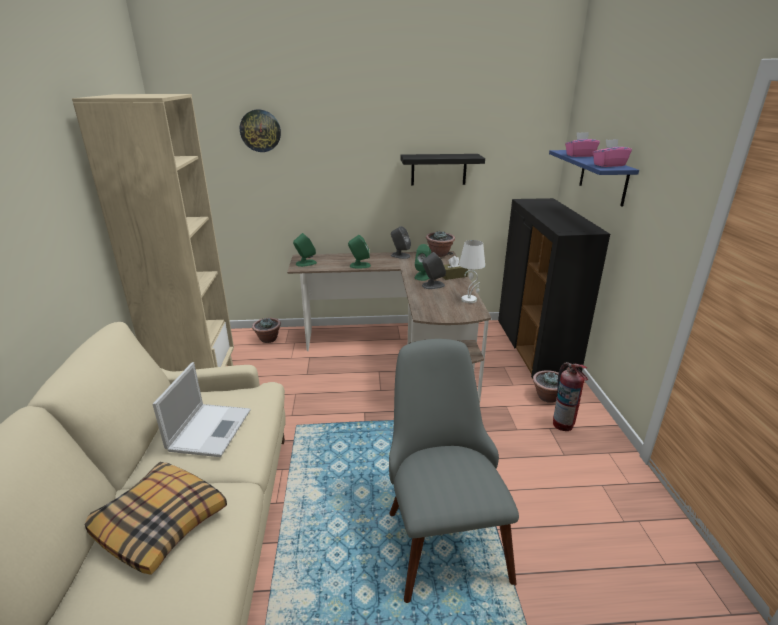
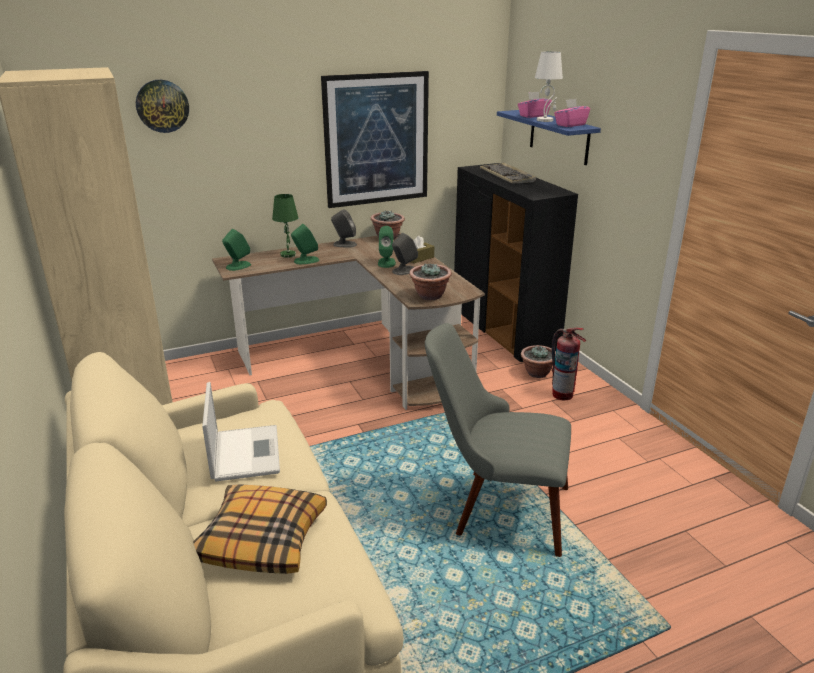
camera: 20 degrees left, 0 degrees up
(268, 339) = (191, 371): potted plant -> potted plant (430, 296)
(350, 258) = (288, 254): none -> green table lamp
(438, 169) = (376, 139): black shelf -> picture
(441, 531) = (496, 508): grey chair -> grey chair turned 45 degrees counterclockwise
(469, 300) = (452, 279): white table lamp -> white table lamp (545, 120)
(552, 210) = (507, 176): none -> keyboard

